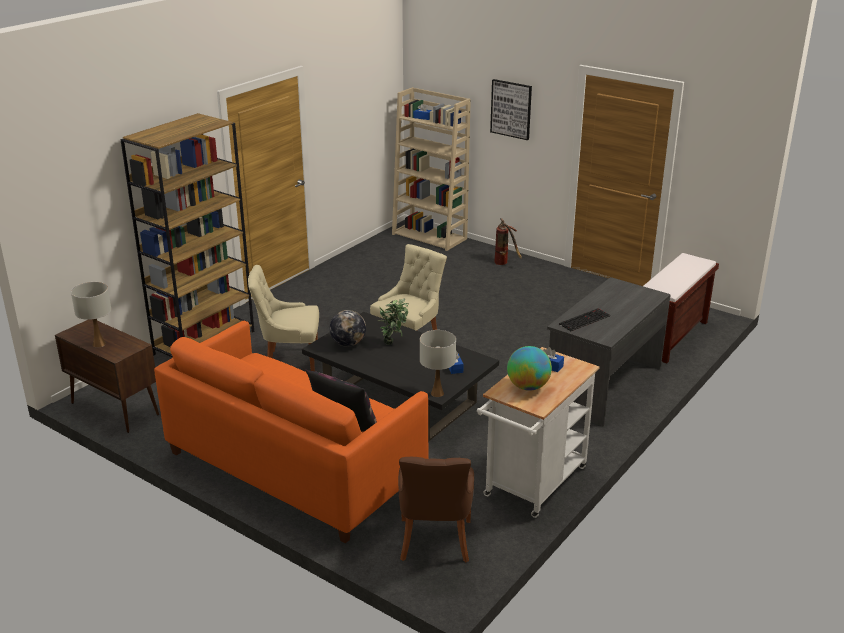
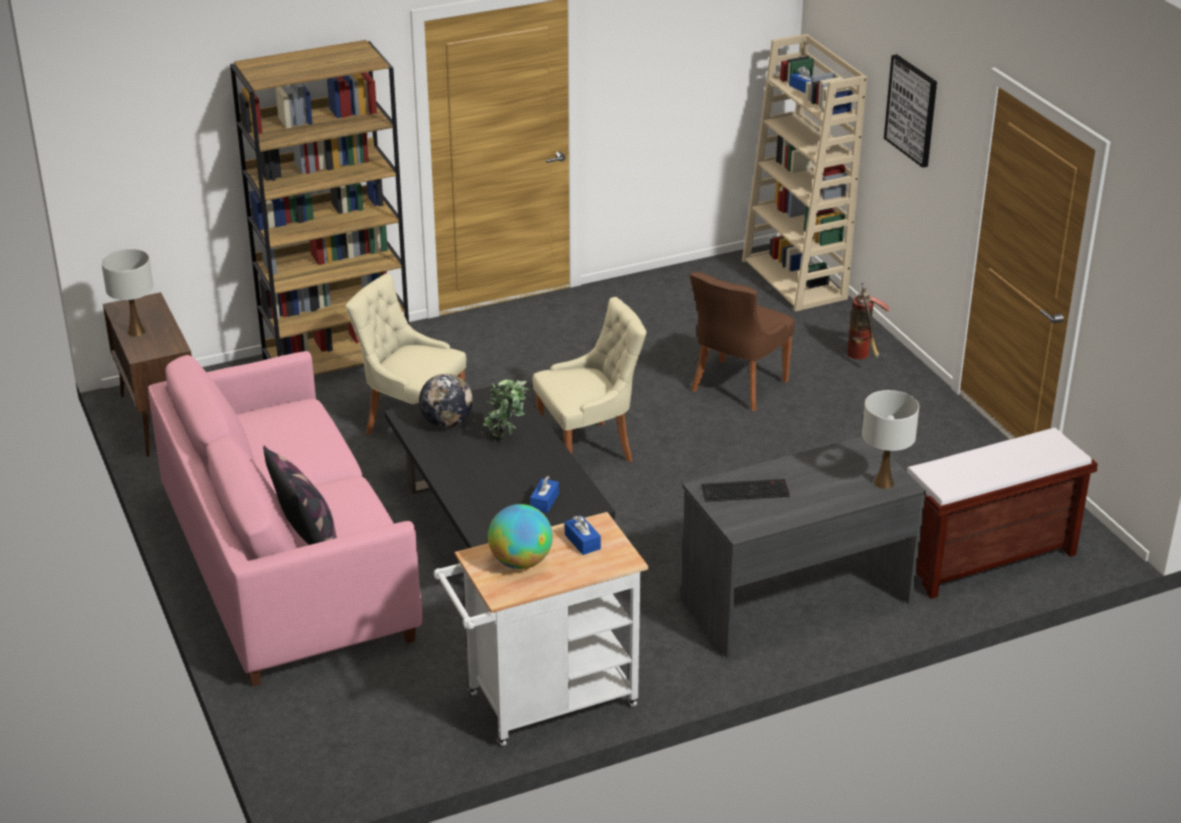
camera: 30 degrees right, 5 degrees up
(294, 466) = (287, 568): orange sofa -> pink sofa
(435, 542) = (352, 727): brown chair -> brown chair (736, 387)
(437, 393) = (483, 531): white table lamp -> white table lamp (883, 482)

